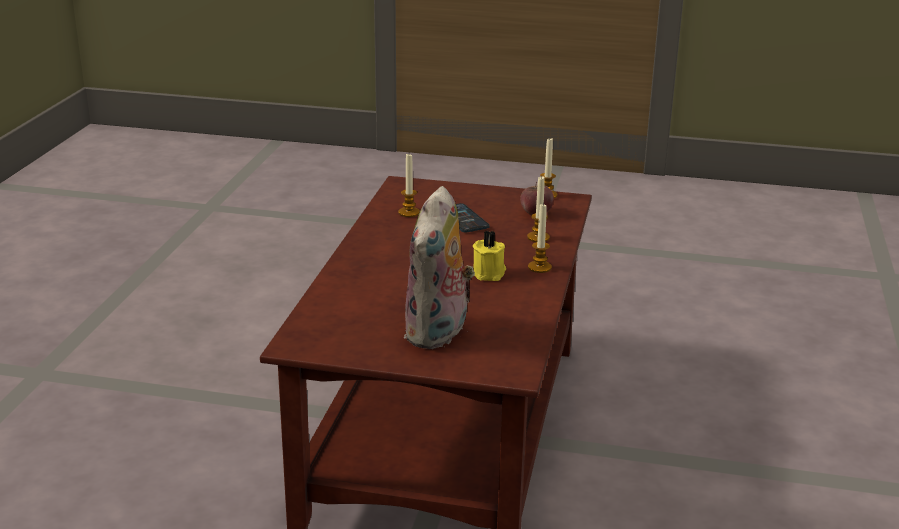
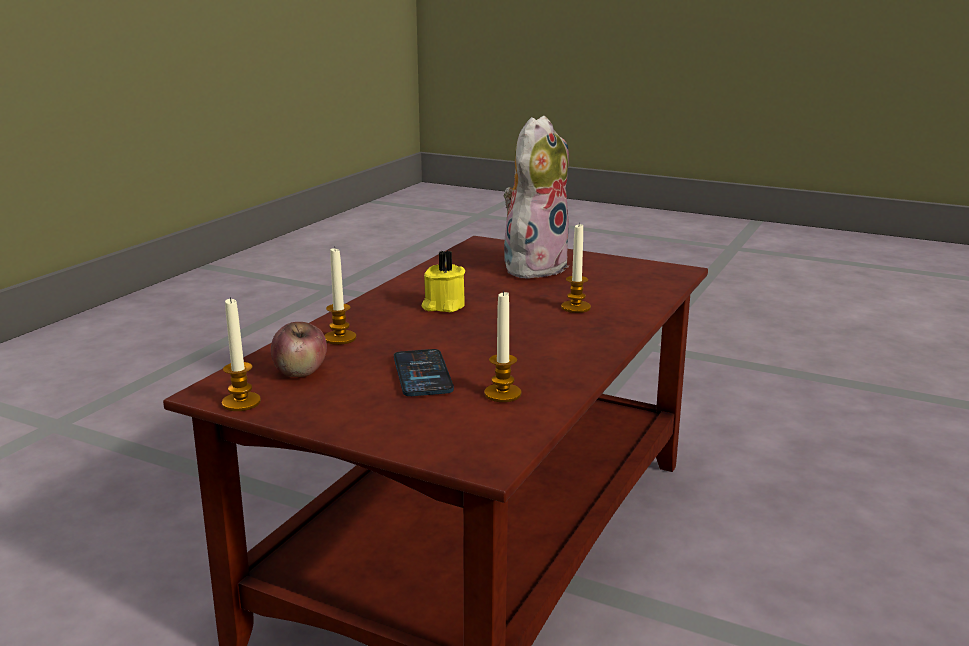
camera: 165 degrees left, 5 degrees down
(539, 267) = (379, 306): candle -> candle (576, 307)

